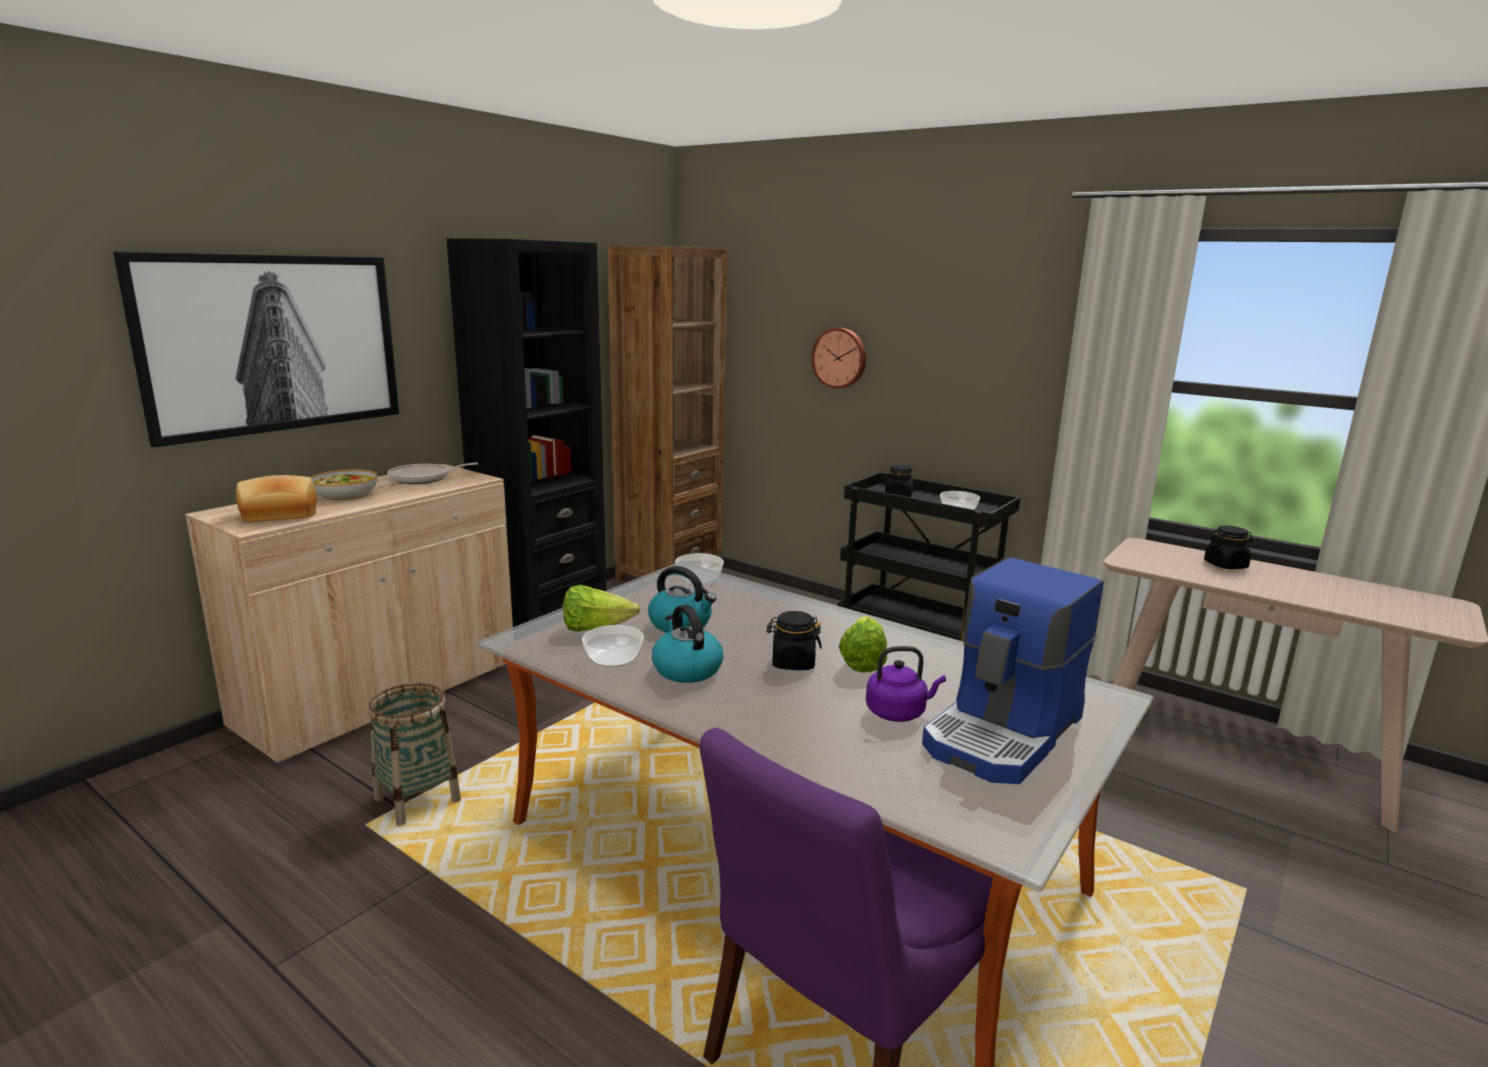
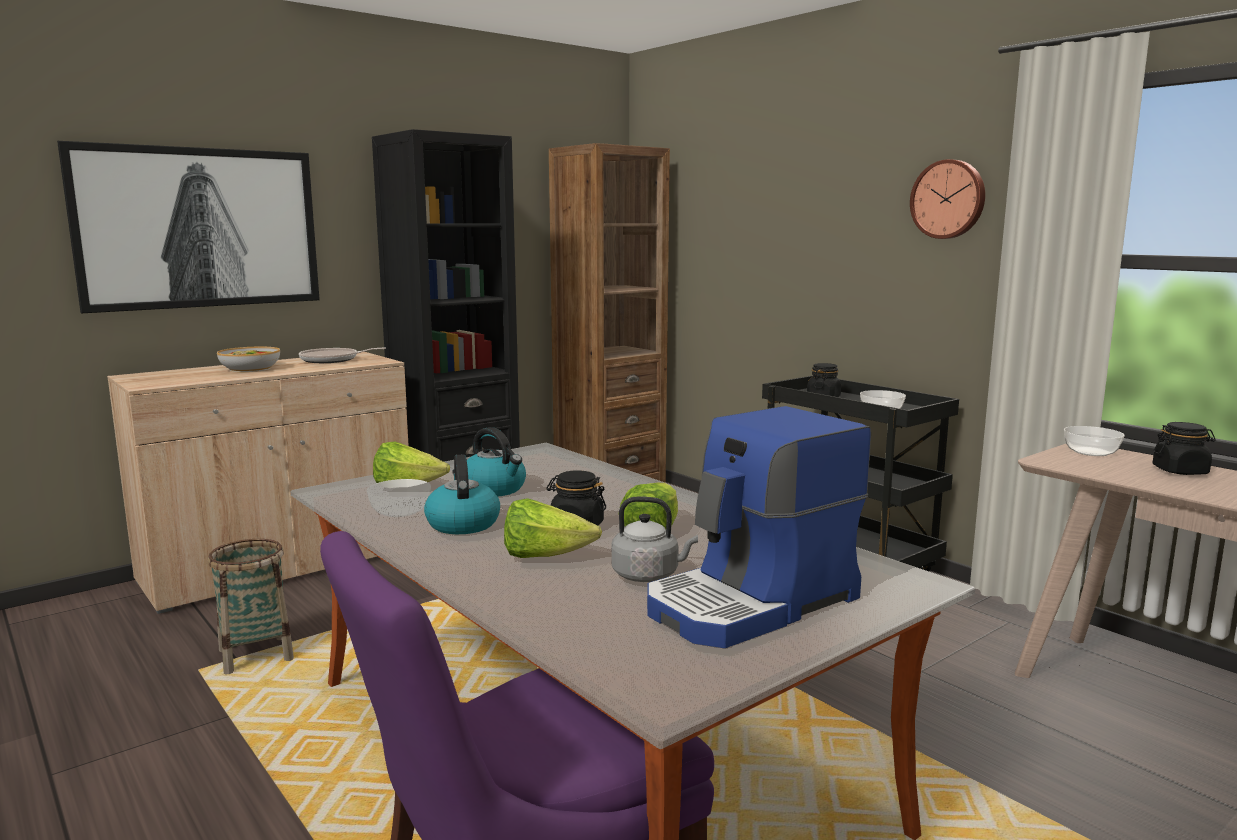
camera: 15 degrees right, 5 degrees down
(279, 515) = (178, 379): bread -> none
(699, 578) = (549, 456): bowl -> bowl (1090, 452)
(793, 701) = (545, 556): none -> lettuce
(840, 358) = (776, 253): wall clock -> wall clock (949, 199)
(898, 712) = (649, 575): purple kettle -> grey kettle

